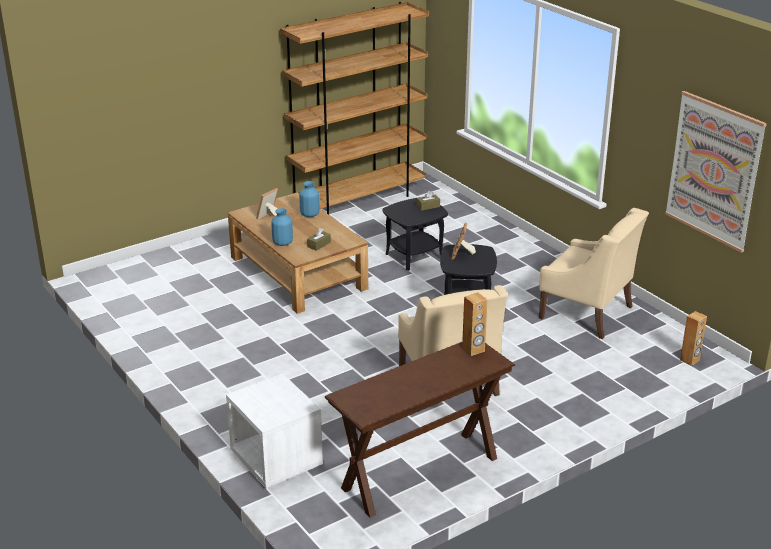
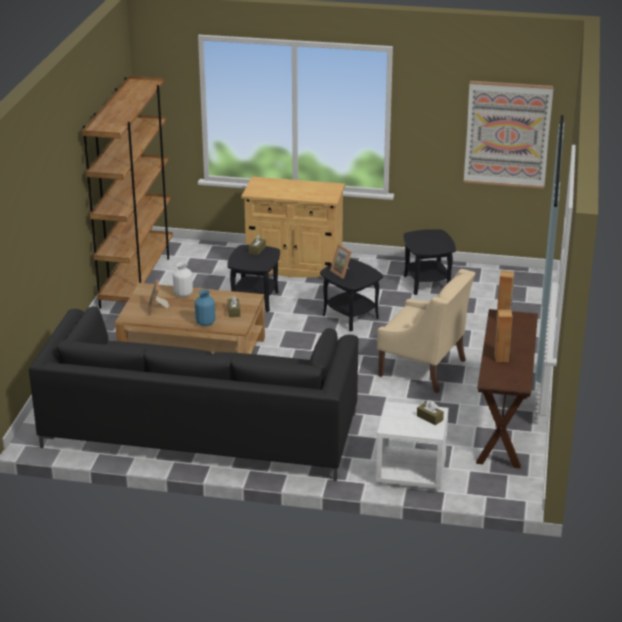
camera: 45 degrees left, 0 degrees up
(195, 333) = (200, 430): none -> black sofa
(288, 408) = (429, 418): none -> brown tissue box
(310, 214) = (183, 294): blue vase -> white vase
(494, 245) = (294, 267): none -> beige cabinet
(587, 312) = (427, 283): beige armchair -> black side table
(690, 360) = (528, 284): brown speaker -> brown speaker (501, 358)

